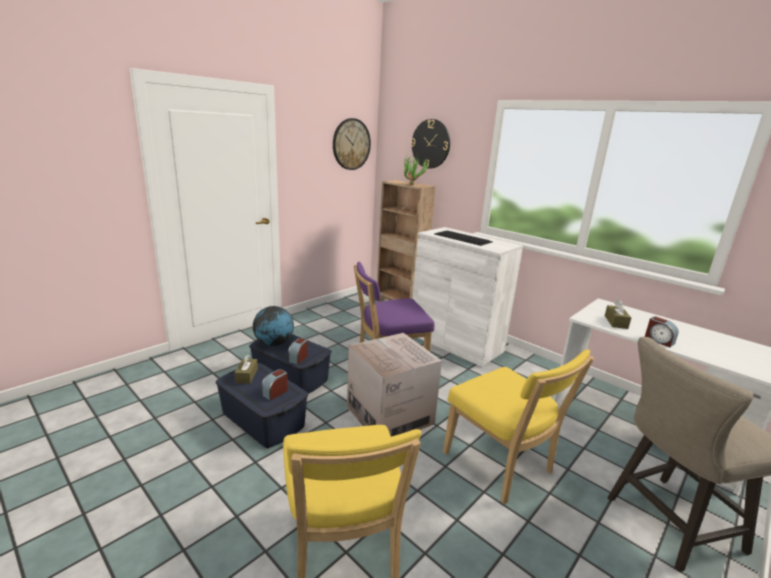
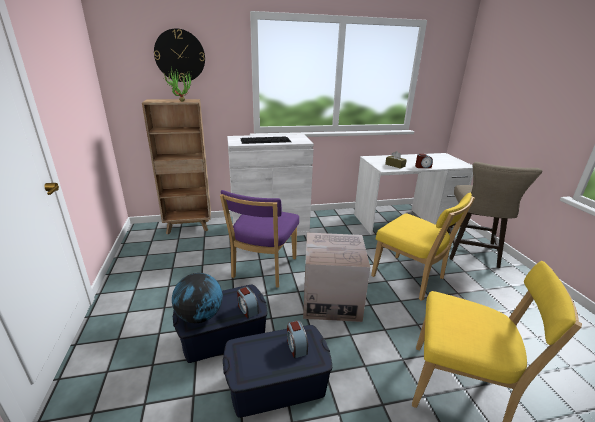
camera: 55 degrees left, 5 degrees up
(246, 376) = (247, 359): brown tissue box -> none
(351, 144) = (80, 62): wall clock -> none
(501, 466) = (411, 279): yellow chair -> yellow chair turned 45 degrees clockwise

